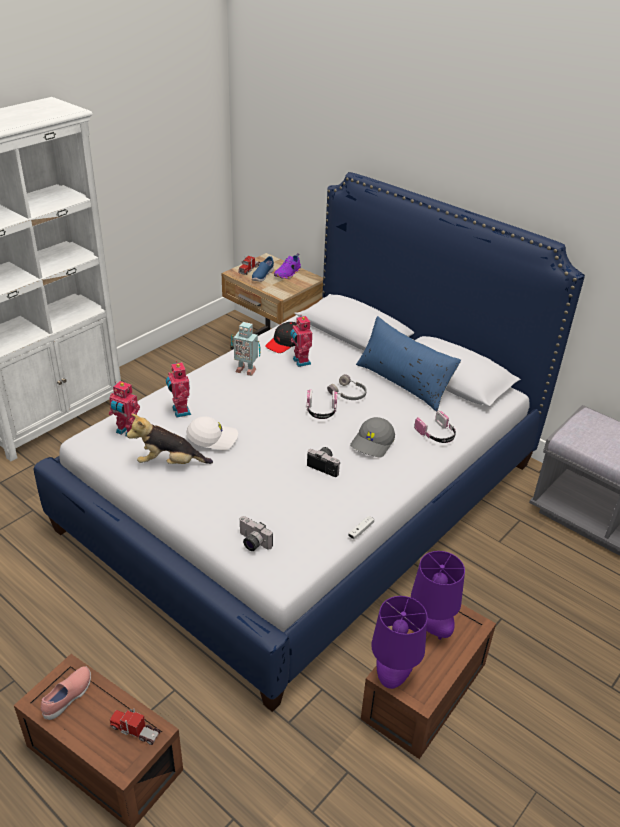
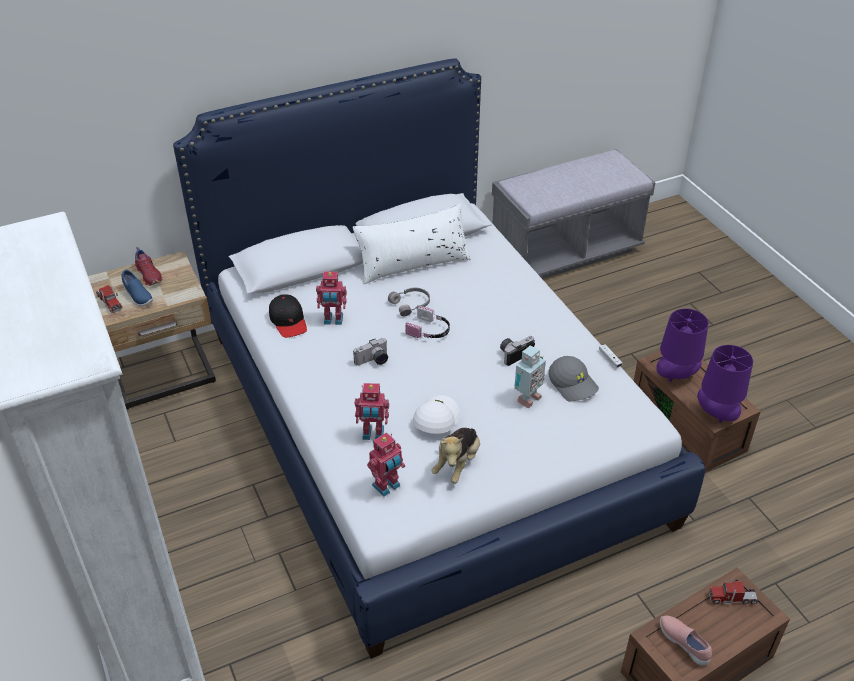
camera: 65 degrees left, 5 degrees up
(135, 730) = (732, 598): toy truck -> toy truck turned 45 degrees clockwise
(245, 370) = (322, 364): toy robot -> toy robot (527, 399)
(252, 542) = (601, 431): camera -> camera (373, 361)
(288, 274) = (149, 275): purple shoe -> red shoe
(373, 443) = (497, 313): grey cap -> grey cap (573, 384)
(403, 382) = (413, 263): blue pillow -> white pillow
(437, 434) = (504, 271): headphones -> none

